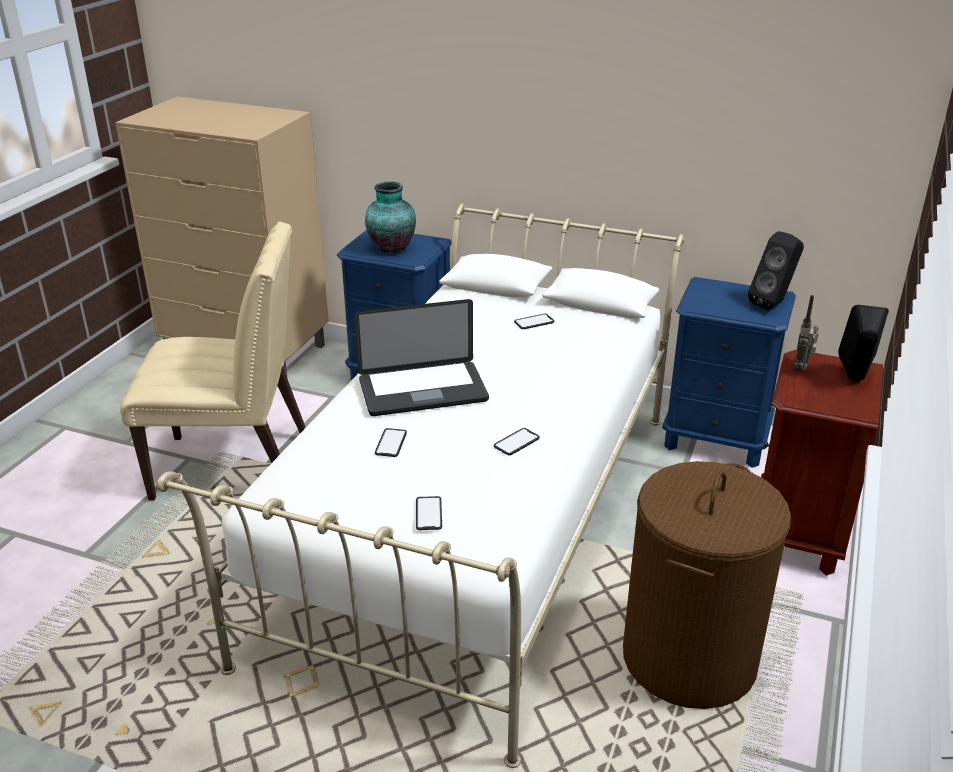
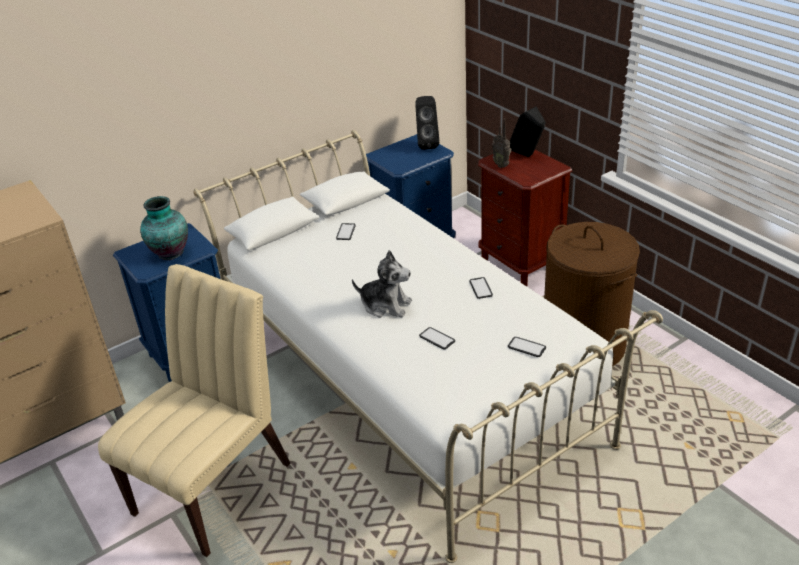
camera: 55 degrees left, 5 degrees up
(423, 390) = (385, 305): laptop -> plush toy

